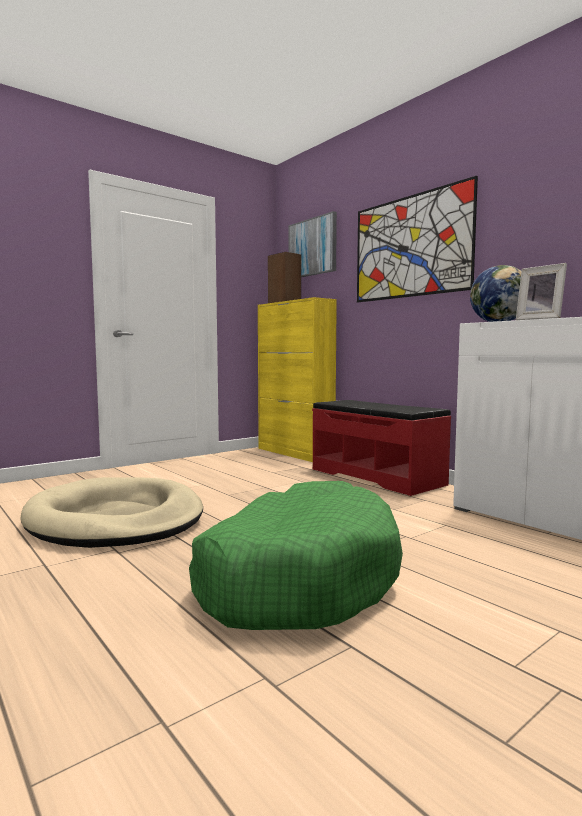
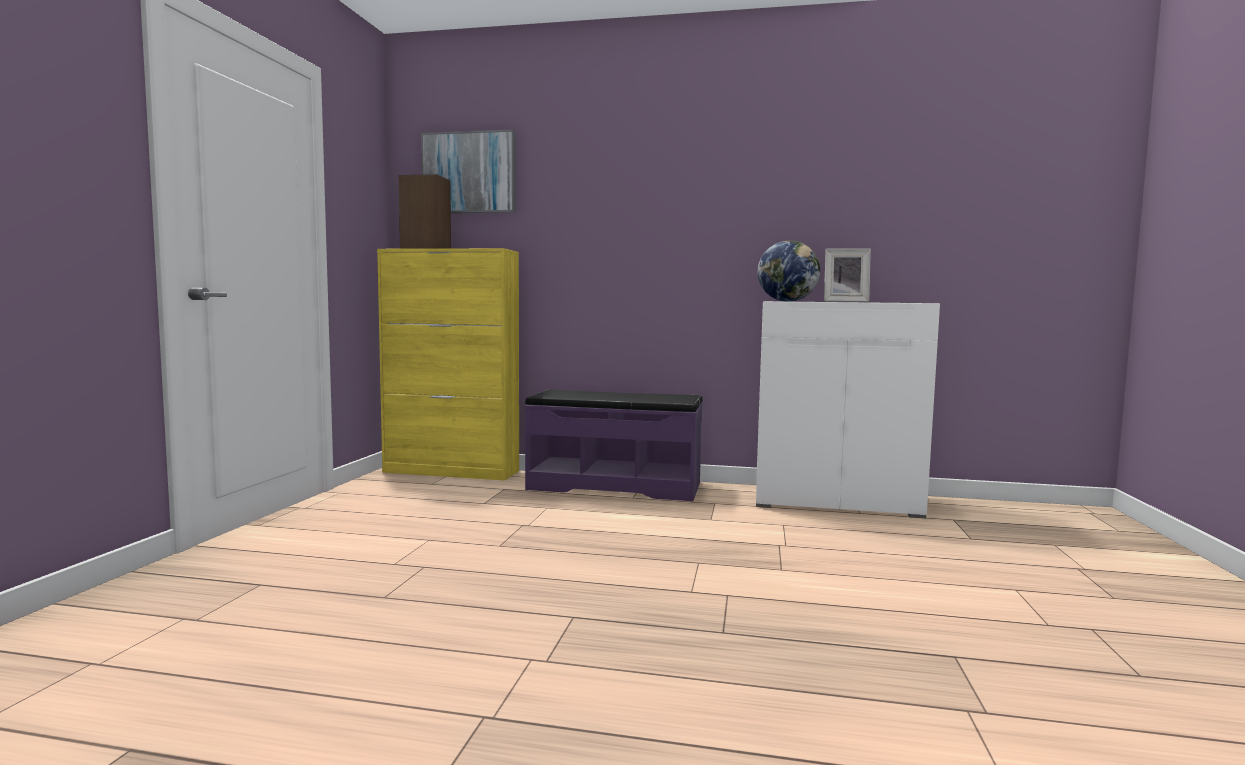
camera: 40 degrees left, 0 degrees up
(116, 520) = (426, 622): beige dog bed -> none
(298, 577) = (790, 615): green dog bed -> none
(376, 476) = (615, 486): red bench -> purple bench
(410, 246) = (640, 198): picture -> none

